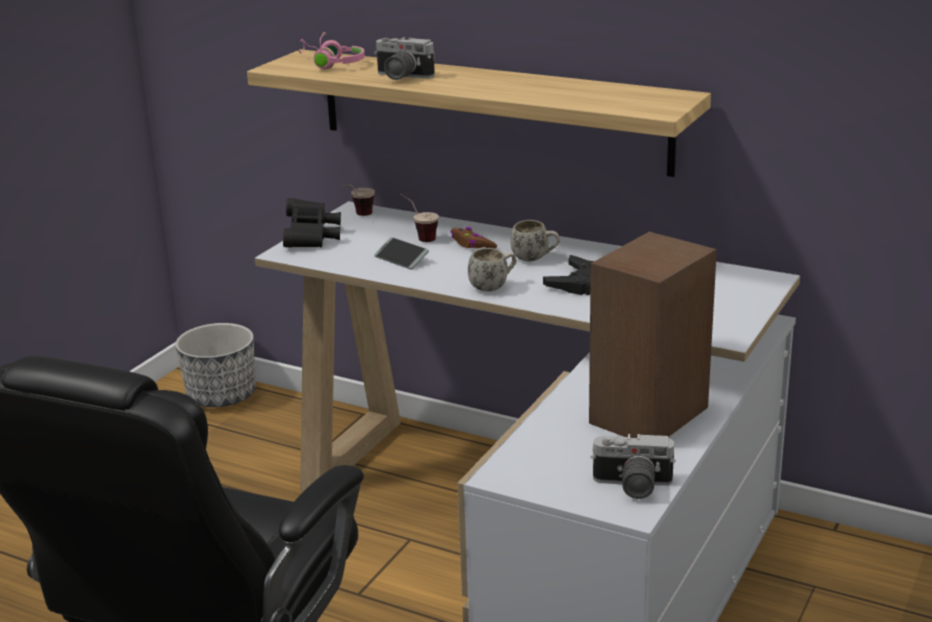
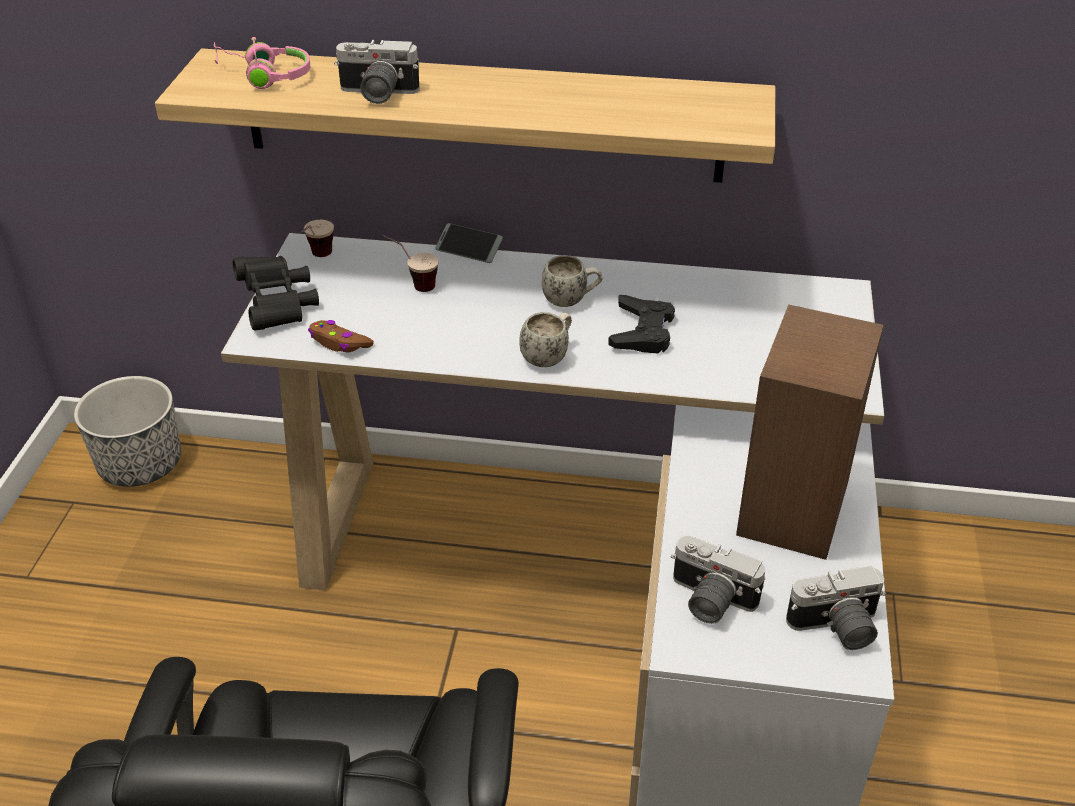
camera: 20 degrees left, 15 degrees up
(401, 259) = (411, 326): phone -> phone (469, 249)
(472, 245) = (484, 288): brown game controller -> brown game controller (339, 343)
(538, 455) = (708, 600): none -> camera

